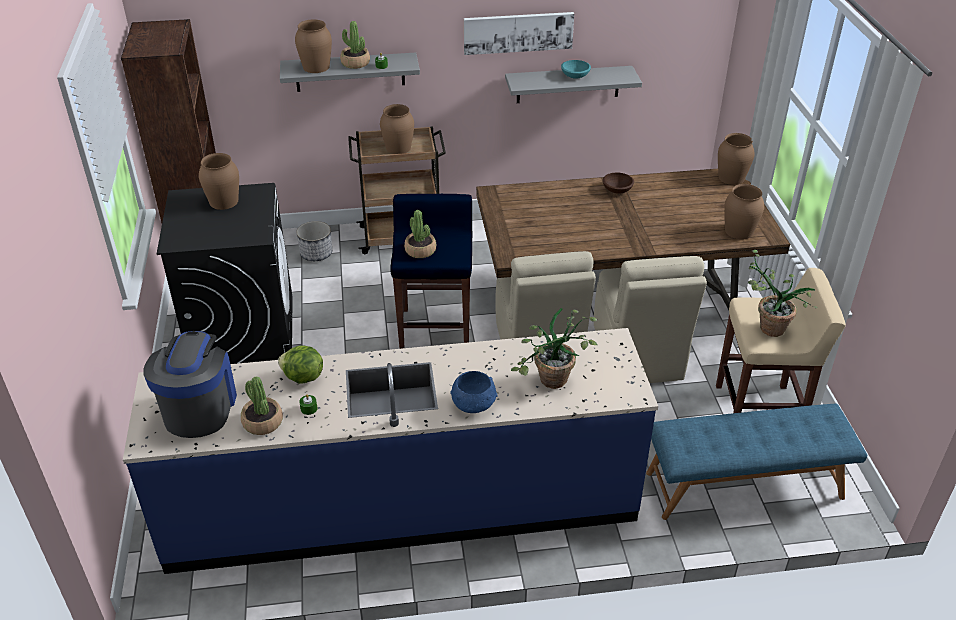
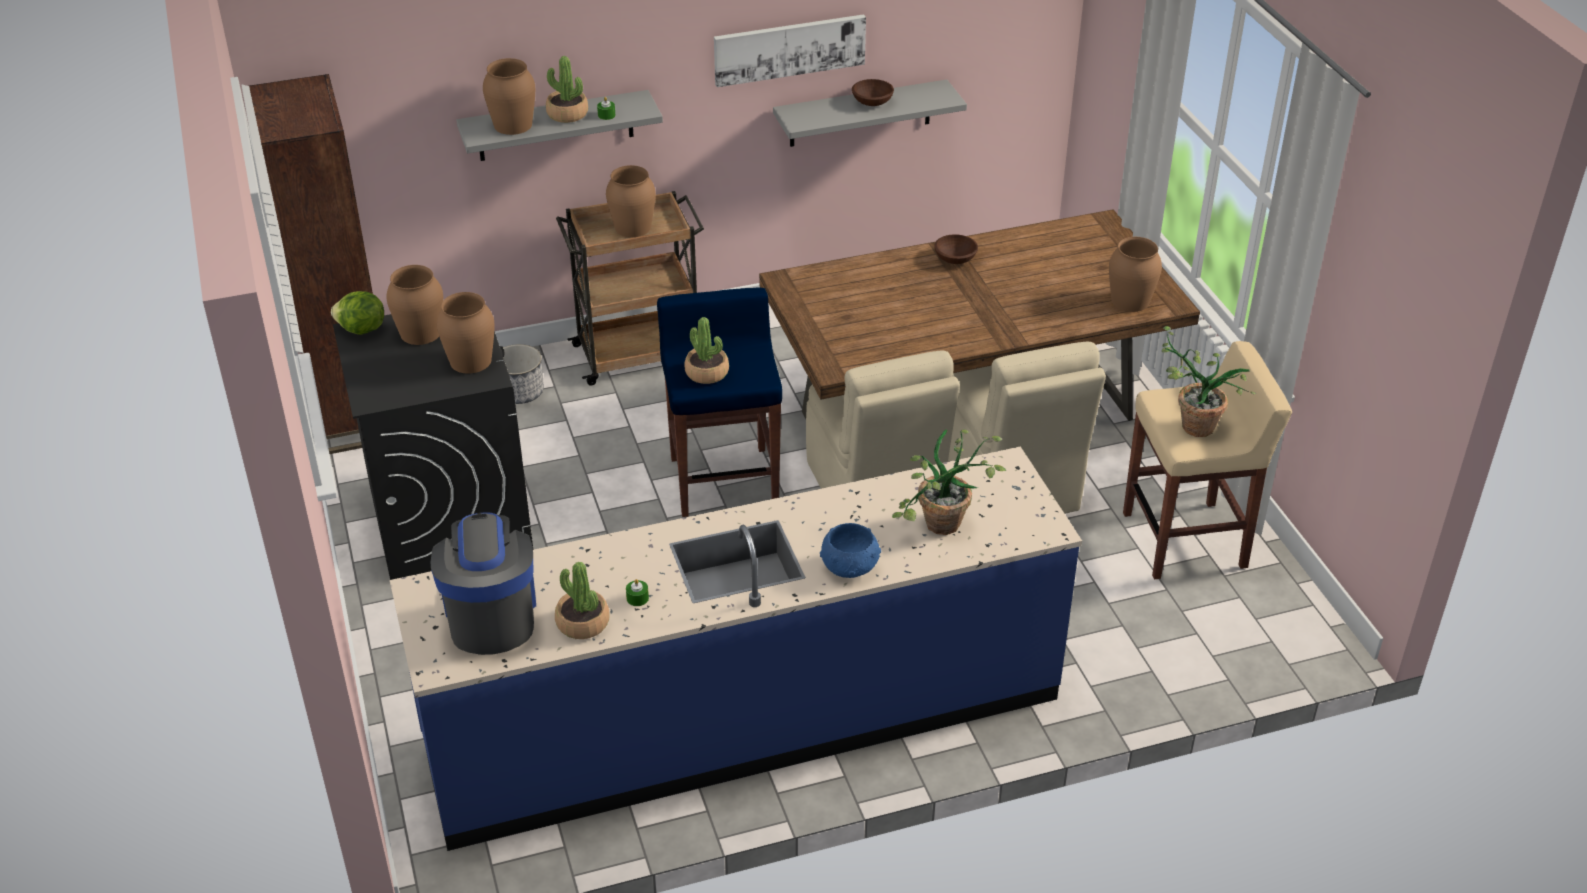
camera: 10 degrees left, 0 degrees up
(303, 377) = (615, 560): lettuce -> lettuce (361, 330)
(575, 76) = (872, 102): turquoise bowl -> brown bowl
(731, 178) = (1105, 226): brown vase -> brown vase (471, 361)
(744, 486) = (1184, 637): blue bench -> none

